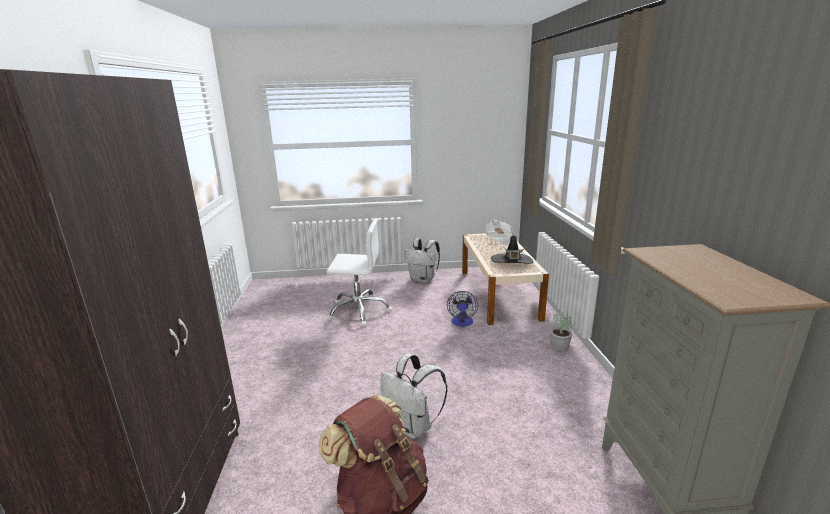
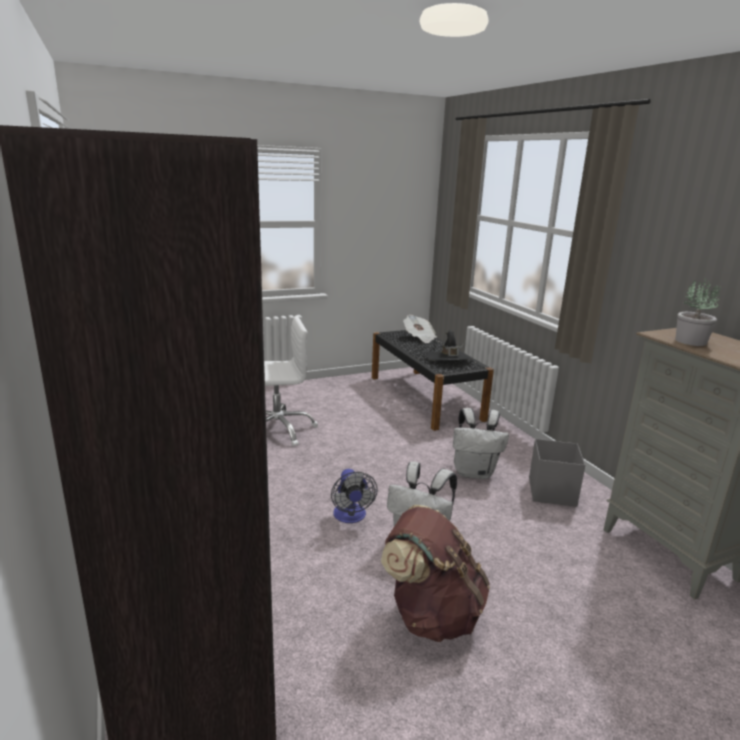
camera: 20 degrees left, 0 degrees up
(423, 279) = (331, 388): white backpack -> white backpack (474, 472)
(462, 323) = (405, 431): fan -> fan (350, 517)
(499, 294) = (425, 397): beige bench -> black bench
(559, 345) = (515, 443): potted plant -> potted plant (690, 341)
(569, 398) = (552, 491): none -> grey storage box

